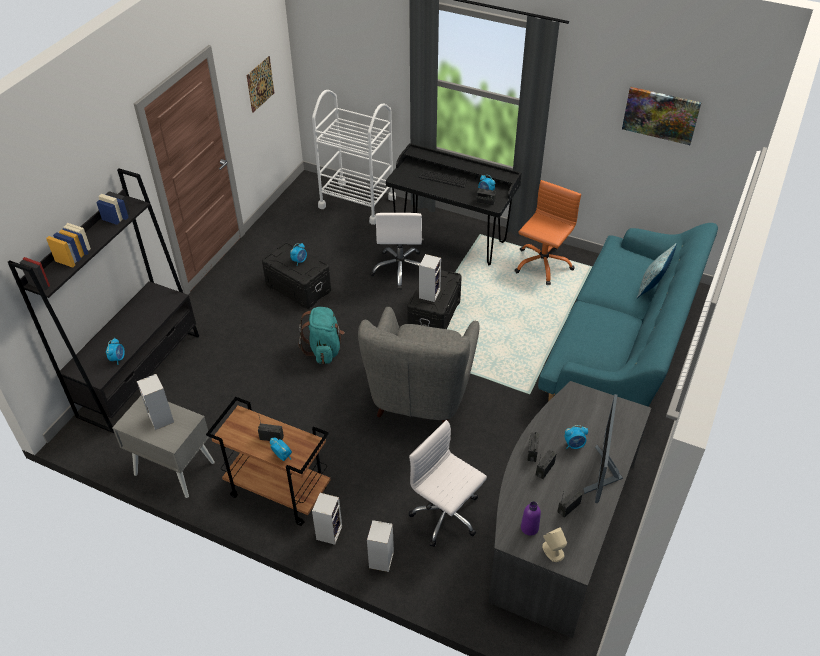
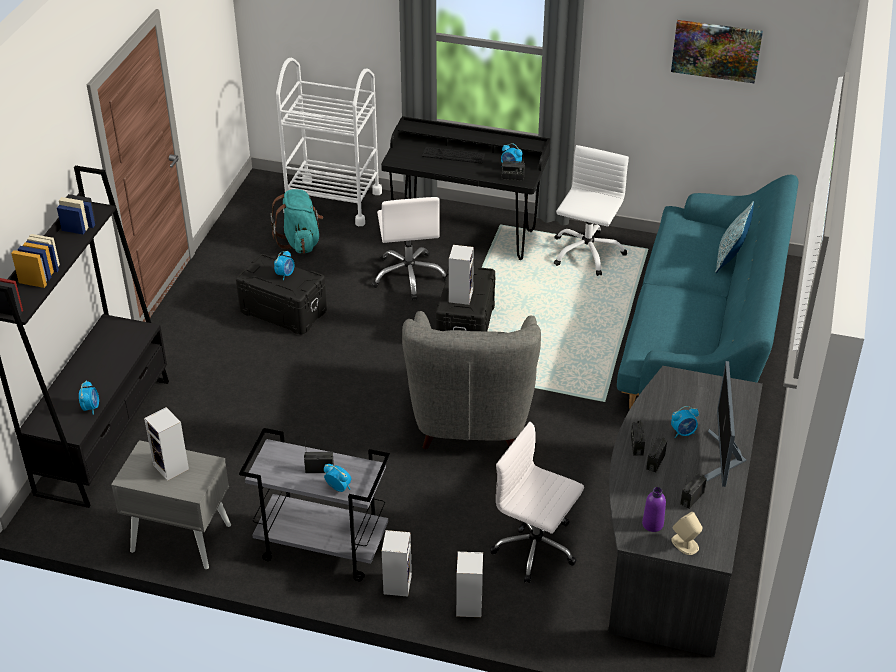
camera: 10 degrees left, 5 degrees down
(260, 84) = (206, 56): picture -> none
(277, 492) = (321, 548): brown cart -> grey cart
(324, 349) = (336, 380): turquoise backpack -> turquoise backpack (300, 242)
(542, 264) = (586, 252): orange office chair -> white office chair

